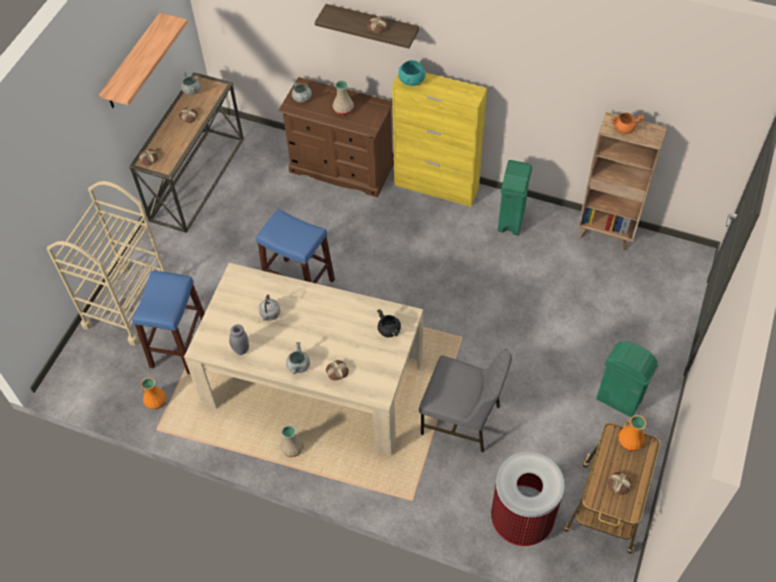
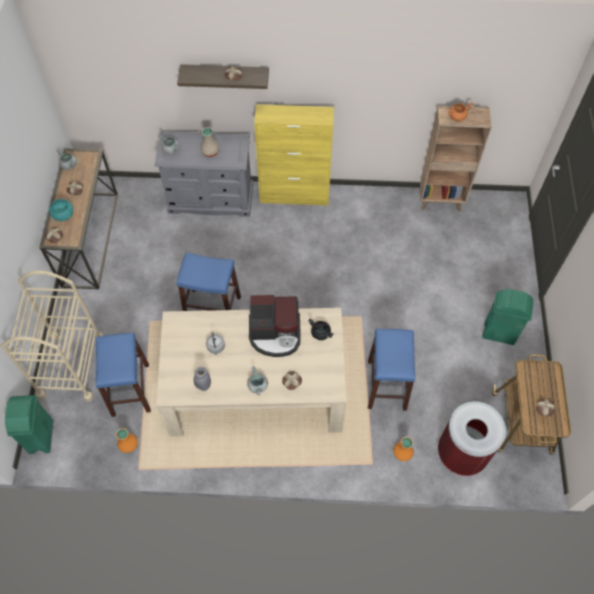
camera: 20 degrees left, 5 degrees up
(133, 63) = (22, 156): shelf -> none
(292, 449) = (259, 451): beige vase -> none
(339, 318) = (275, 334): none -> coffee machine
(341, 168) = (211, 199): brown dresser -> grey dresser
(412, 80) = (269, 114): turquoise bowl -> turquoise bowl (63, 215)
(462, 420) = (386, 385): grey chair -> blue stool
(510, 221) = (364, 209): green trash can -> green trash can (41, 437)
(630, 442) = (540, 371): orange vase -> orange vase (403, 453)

